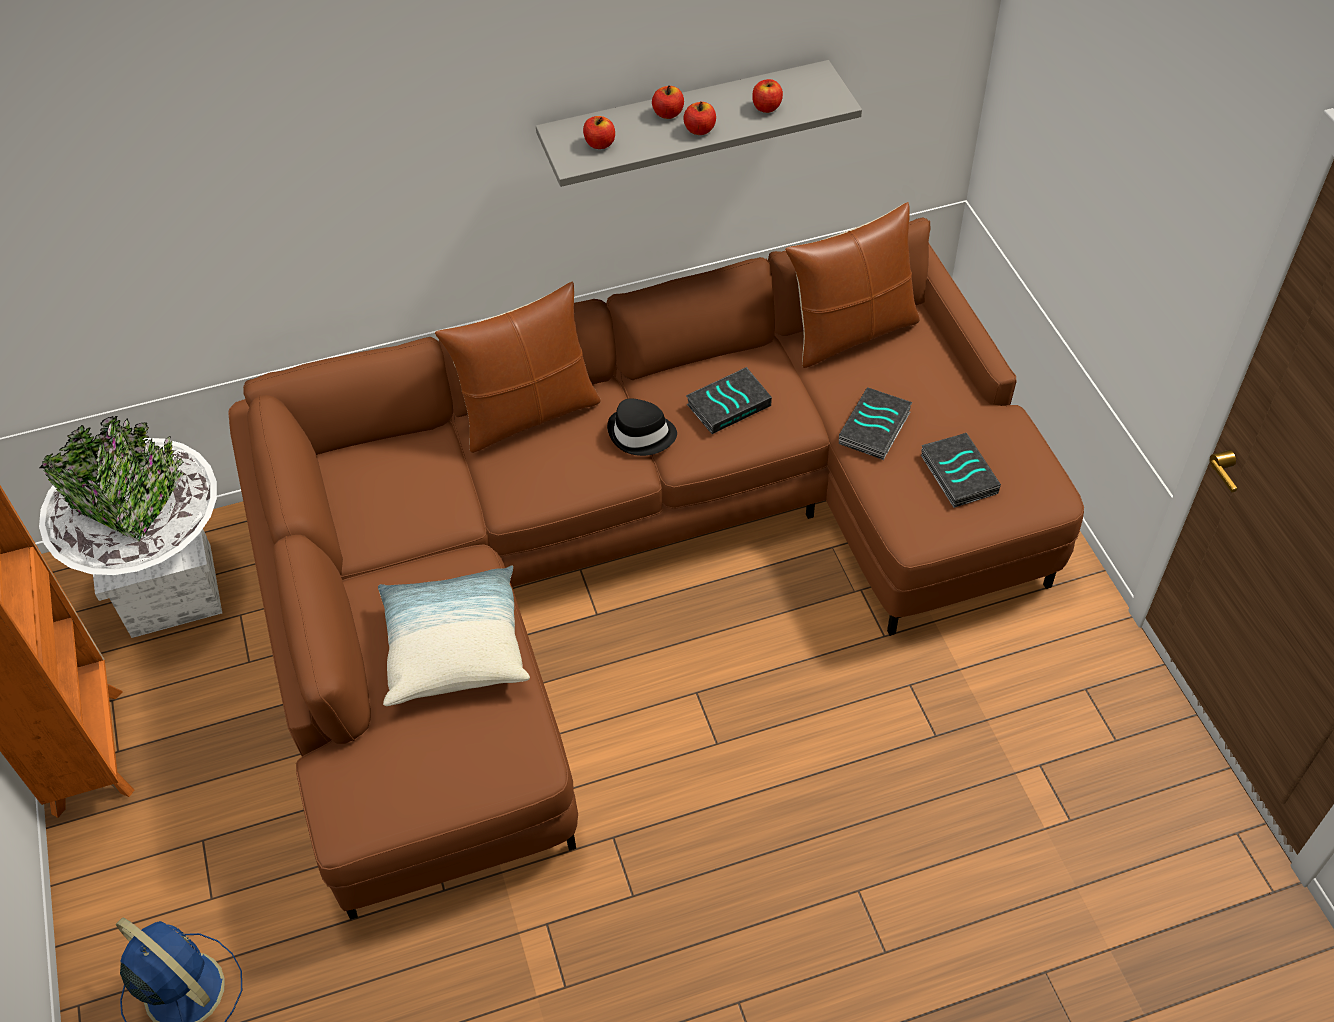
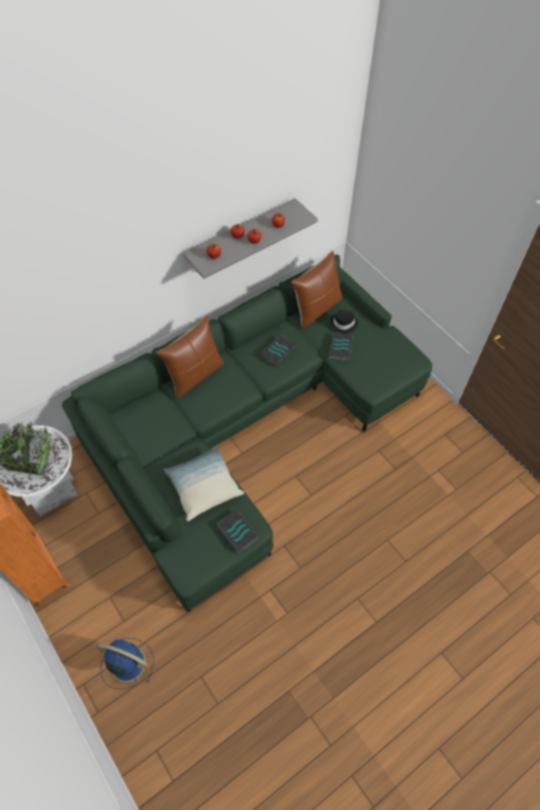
camera: 20 degrees left, 5 degrees up
(628, 556) = (246, 424): brown sofa -> green sofa
(641, 434) = (246, 373): black hat -> black hat (344, 324)
(957, 474) = (380, 361): book -> book (236, 532)

